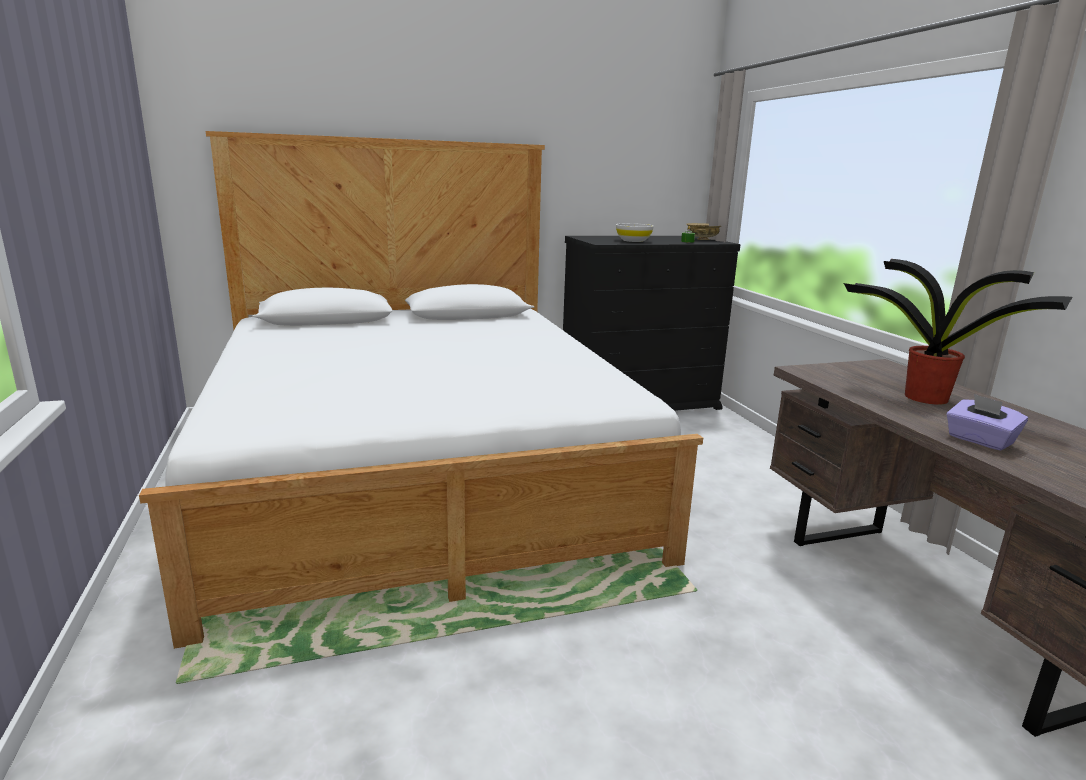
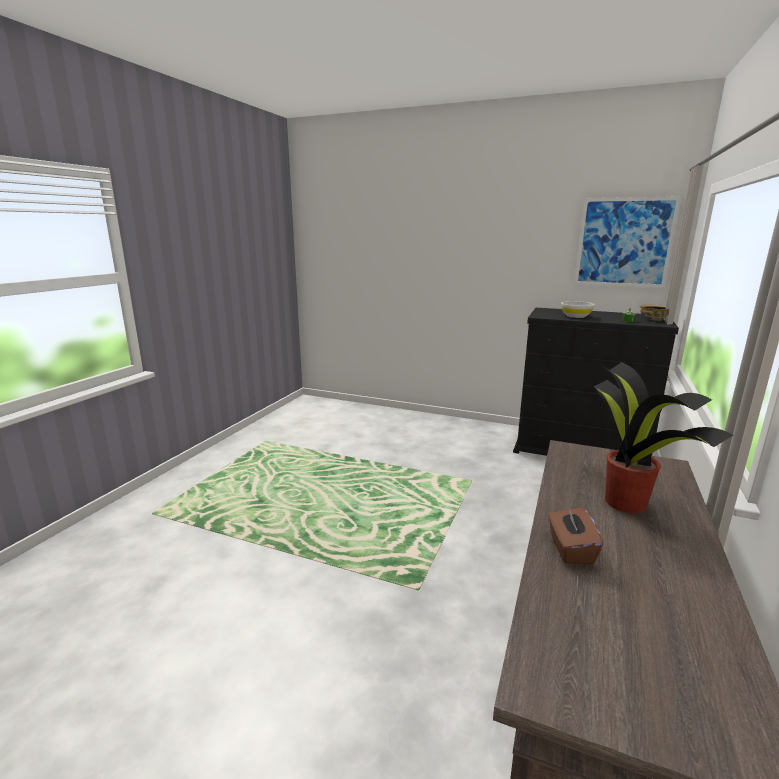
camera: 40 degrees right, 0 degrees up
(419, 475) = (363, 456): bed -> none
(651, 154) = (624, 242): none -> picture
(979, 440) = (570, 549): purple tissue box -> brown tissue box

